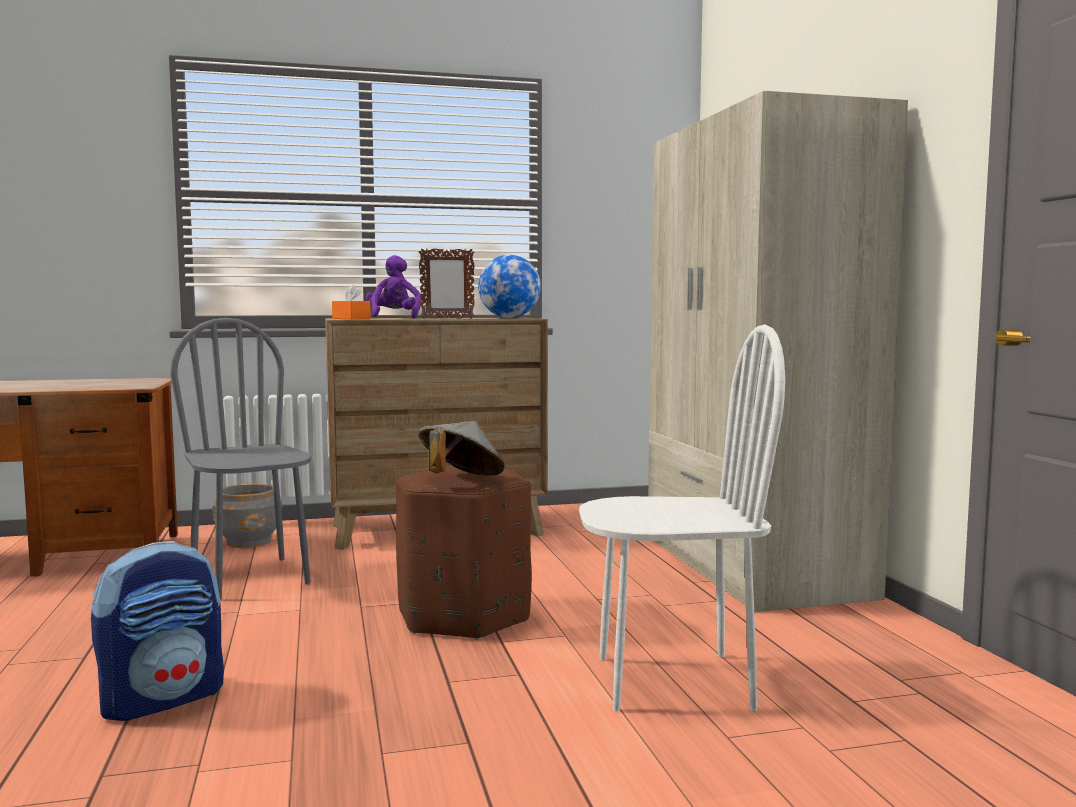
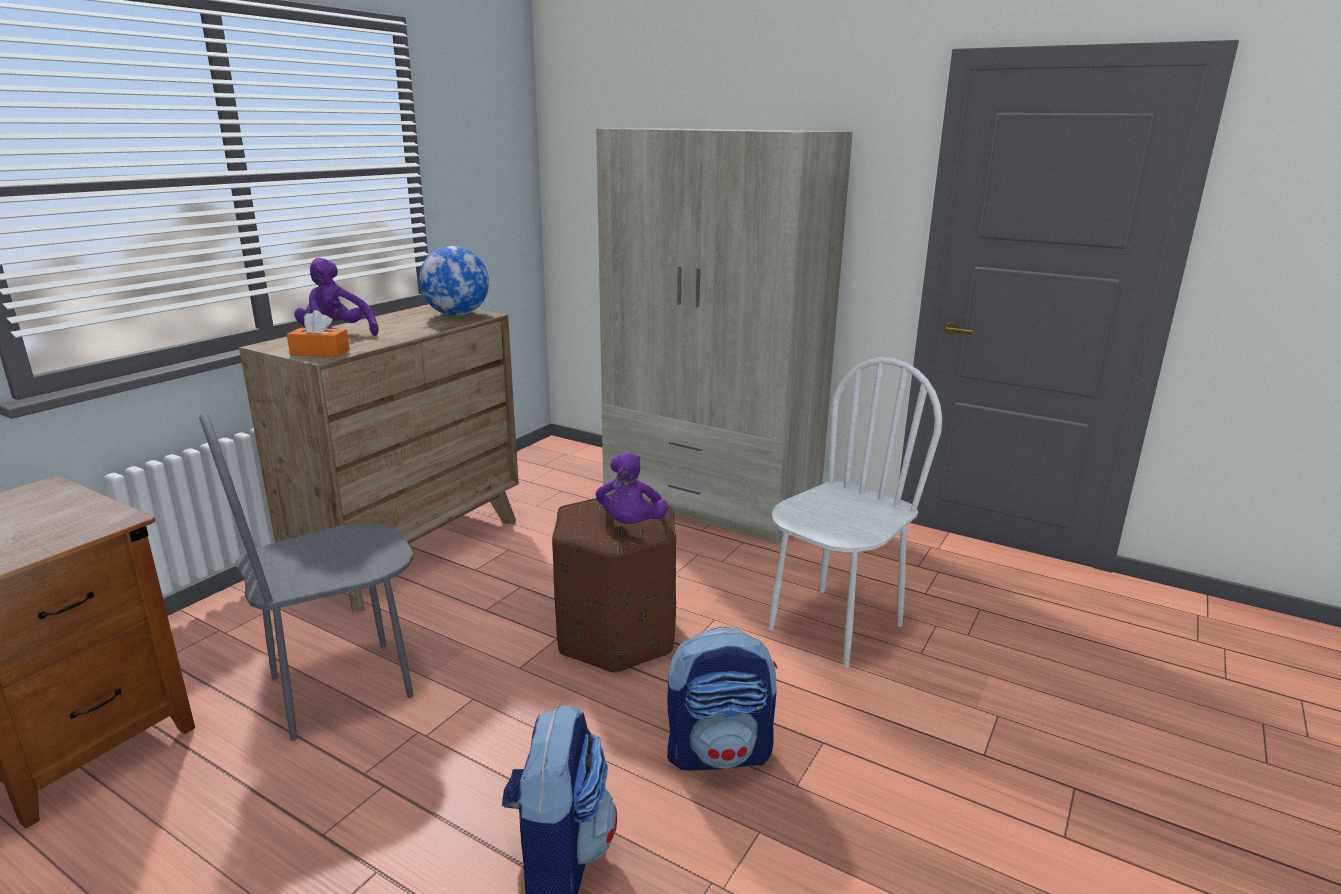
camera: 45 degrees left, 15 degrees up
(249, 542) = (231, 644): grey planter -> none
(251, 578) = (341, 687): grey chair -> grey chair turned 45 degrees counterclockwise
(375, 706) = (720, 753): none -> backpack
(447, 318) = (420, 332): picture frame -> none
(460, 480) = (630, 525): grey hat -> purple plush toy

